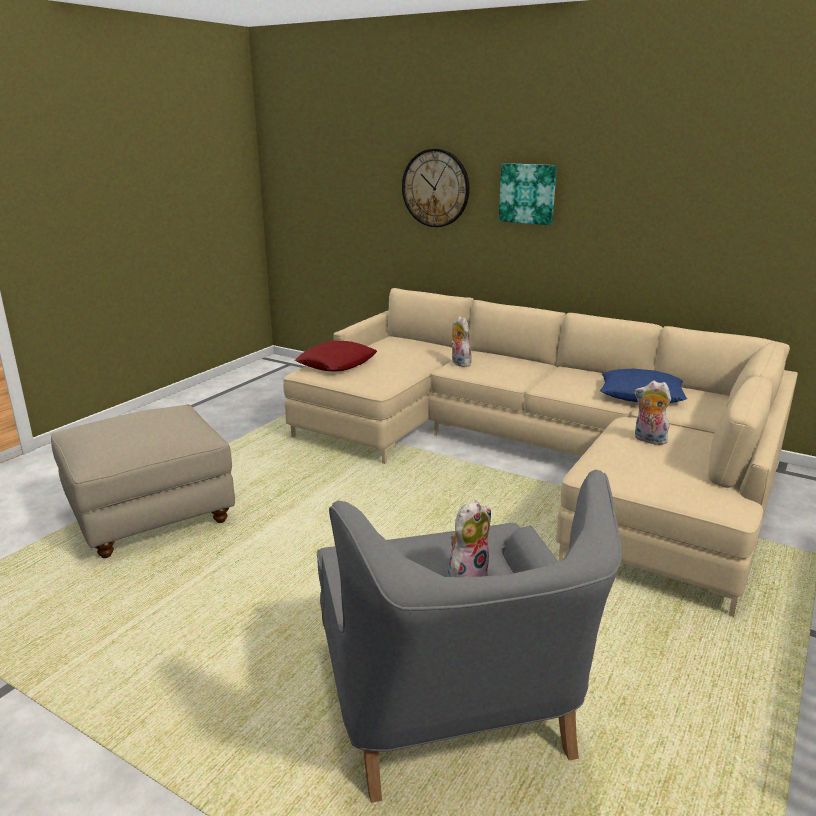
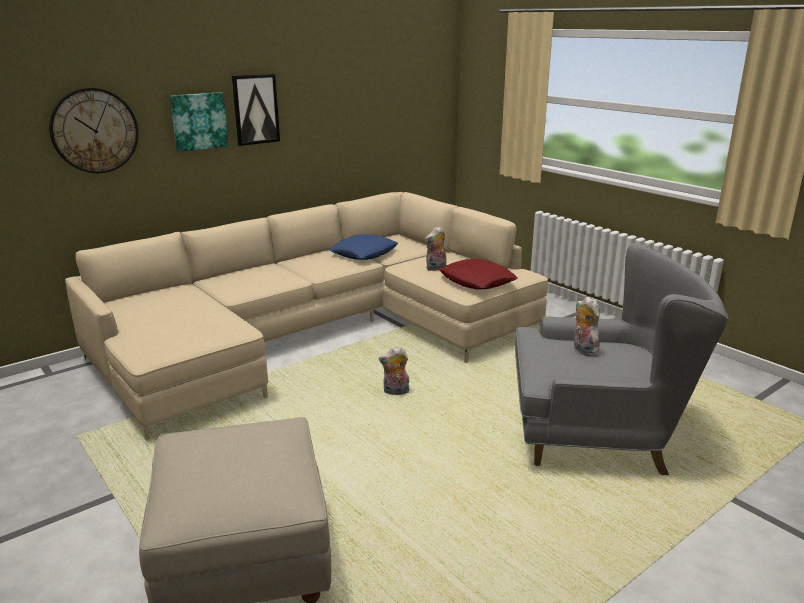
camera: 70 degrees left, 0 degrees up
(337, 363) = (151, 338): red pillow -> red pillow (477, 281)
(459, 363) = (227, 289): plush toy -> plush toy (395, 393)
(594, 189) = (255, 109): none -> picture

